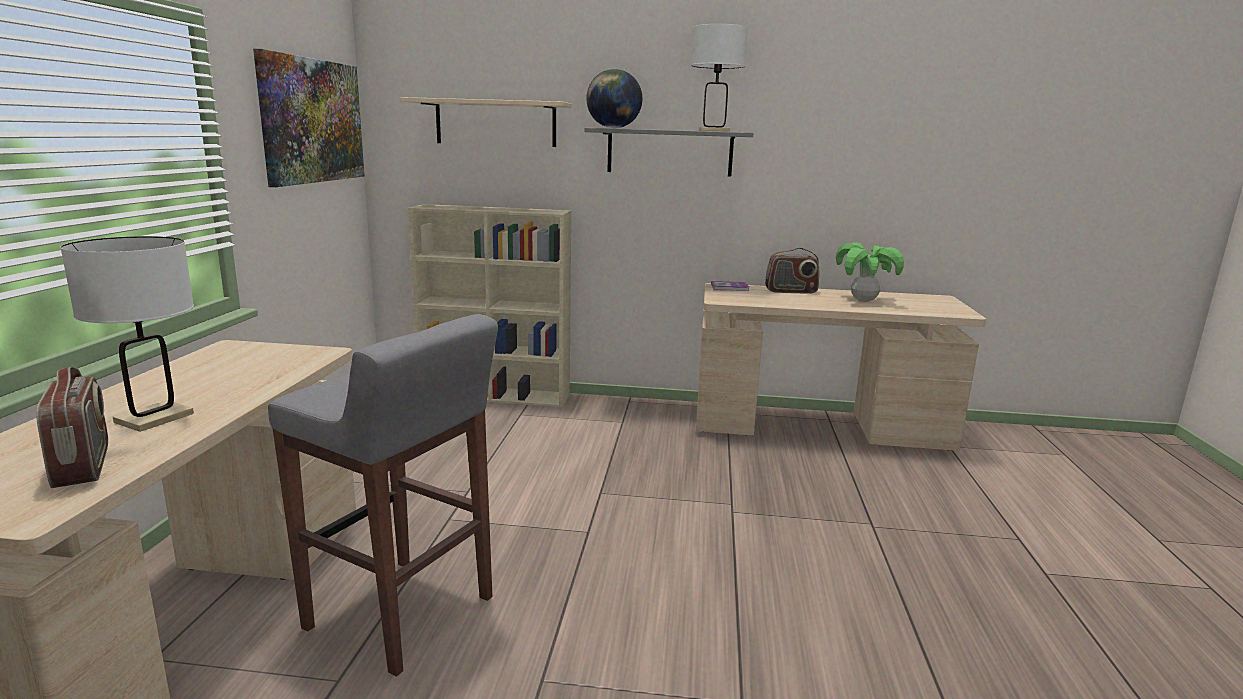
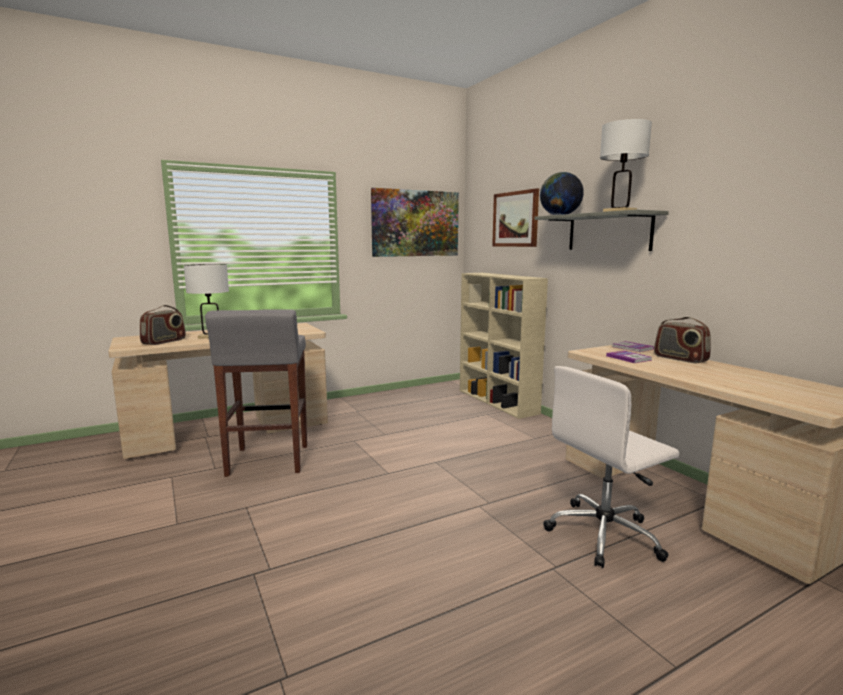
camera: 55 degrees right, 5 degrees down
(496, 123) = (515, 219): beige shelf -> picture
(765, 299) = (628, 358): none -> book
(839, 481) = (605, 534): none -> white office chair
(864, 300) = (730, 377): potted plant -> none

